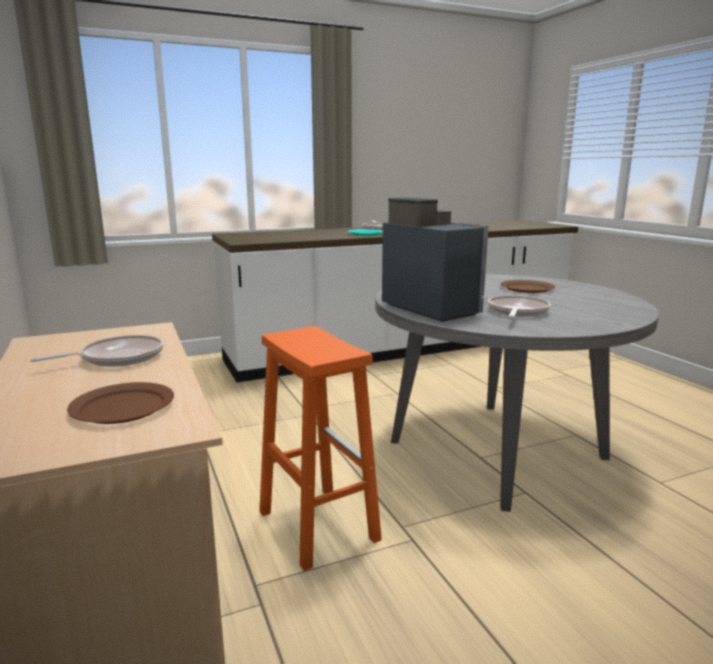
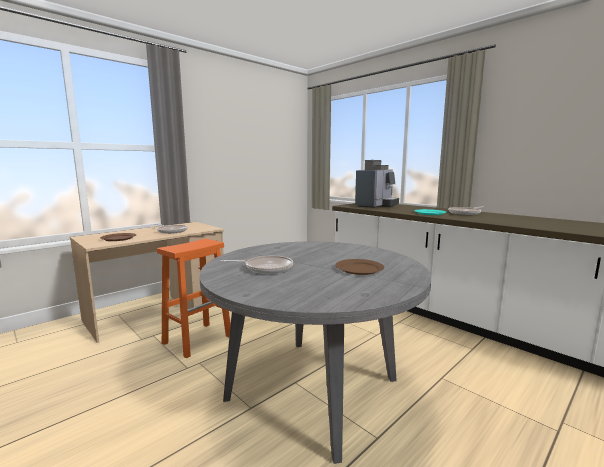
camera: 70 degrees right, 5 degrees down
(431, 308) = (263, 252): coffee machine -> coffee machine (376, 205)

